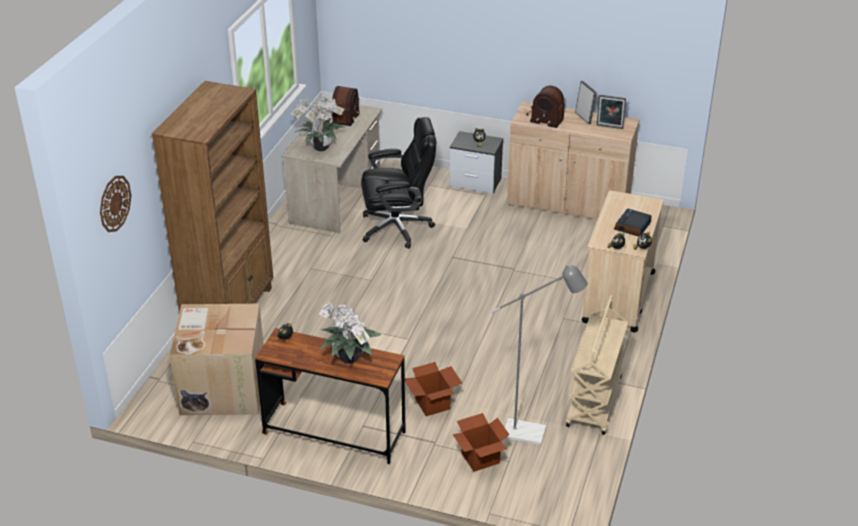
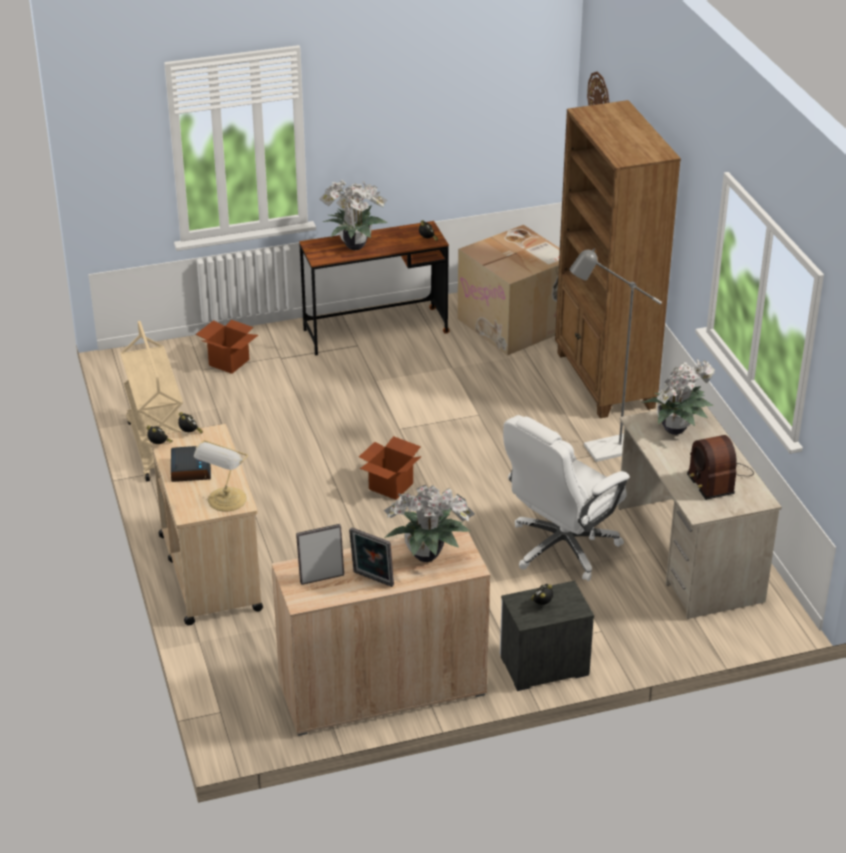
camera: 145 degrees right, 0 degrees up
(398, 227) = (561, 547): black office chair -> white office chair
(432, 404) = (314, 384): cardboard box -> cardboard box (391, 486)
(532, 434) = (198, 397): grey floor lamp -> grey floor lamp (601, 451)
(544, 117) = (429, 557): radio -> potted plant
(623, 201) = (226, 500): none -> table lamp

